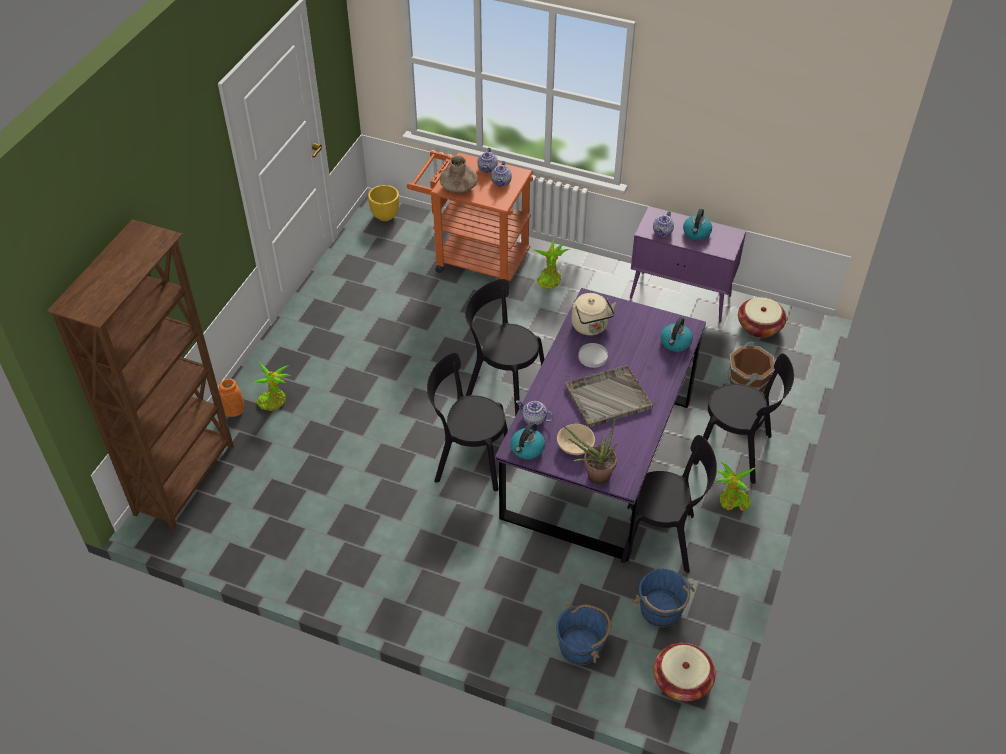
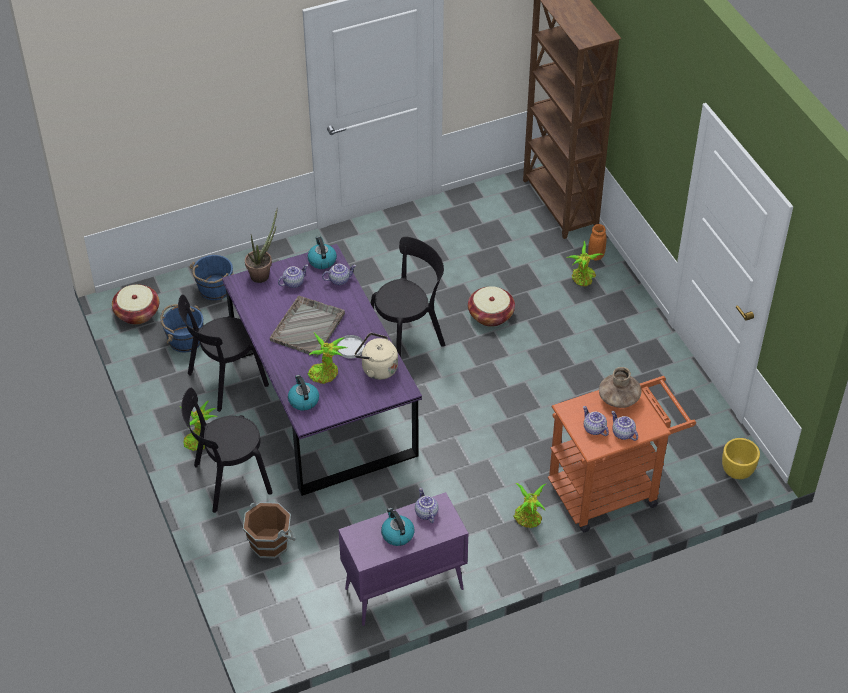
camera: 135 degrees right, 0 degrees up
(503, 385) = (450, 403): black chair -> none
(575, 446) = (293, 282): beige bowl -> teapot
(635, 350) = (326, 373): none -> potted plant
(759, 326) = (309, 611): basket -> basket (490, 315)

